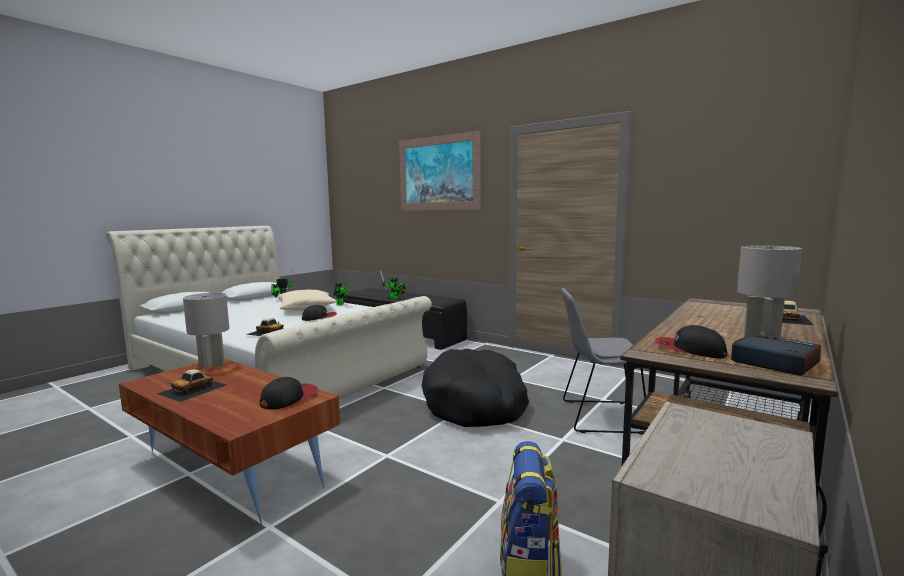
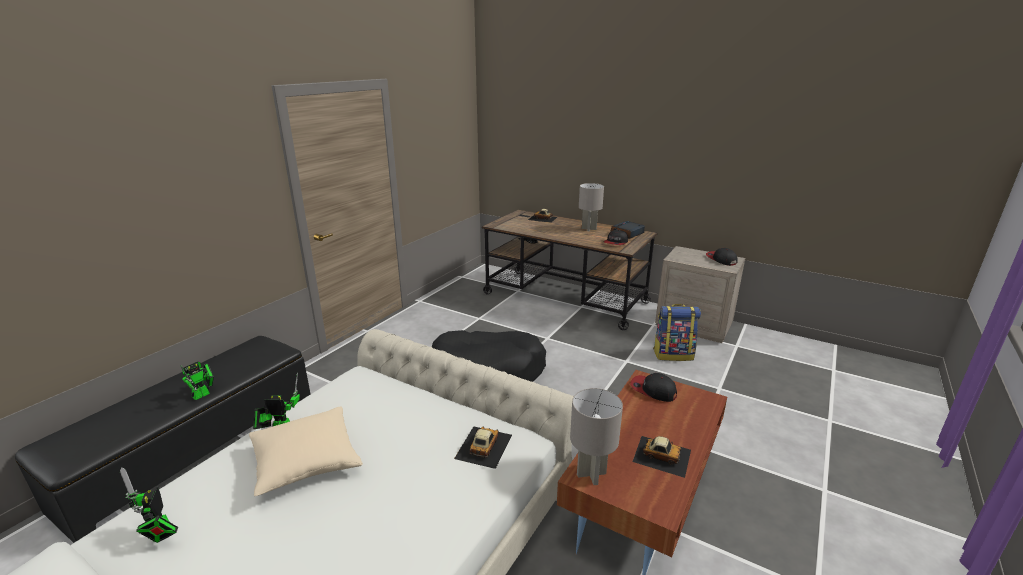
camera: 95 degrees left, 15 degrees up
(319, 318) = (386, 428): cap -> cap (721, 259)
(438, 173) = (158, 163): picture -> none
(598, 416) = (510, 323): grey chair -> none

